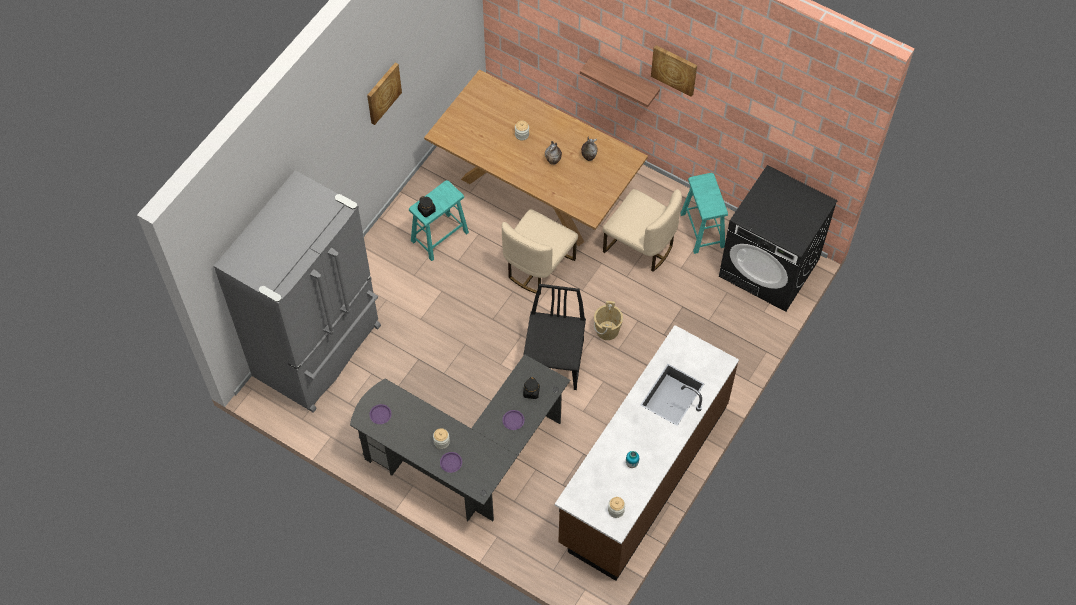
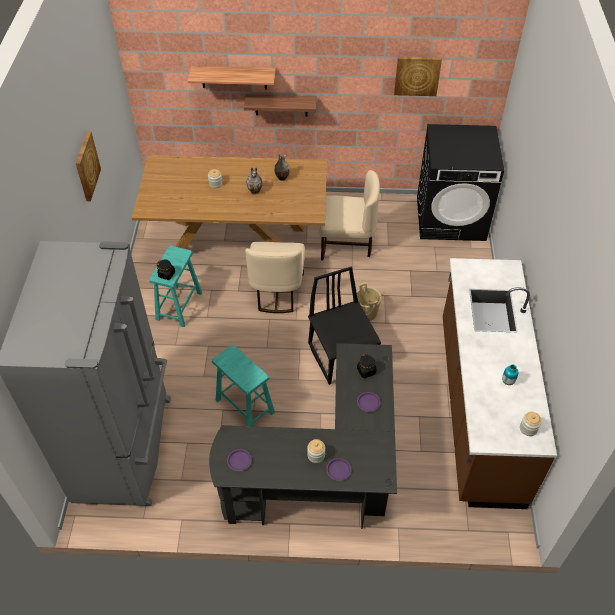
camera: 30 degrees left, 10 degrees down
(583, 36) = (234, 77): none -> shelf
(674, 69) = (329, 64): picture -> picture (417, 75)
(702, 230) = (384, 214): turquoise stool -> turquoise stool (245, 406)

